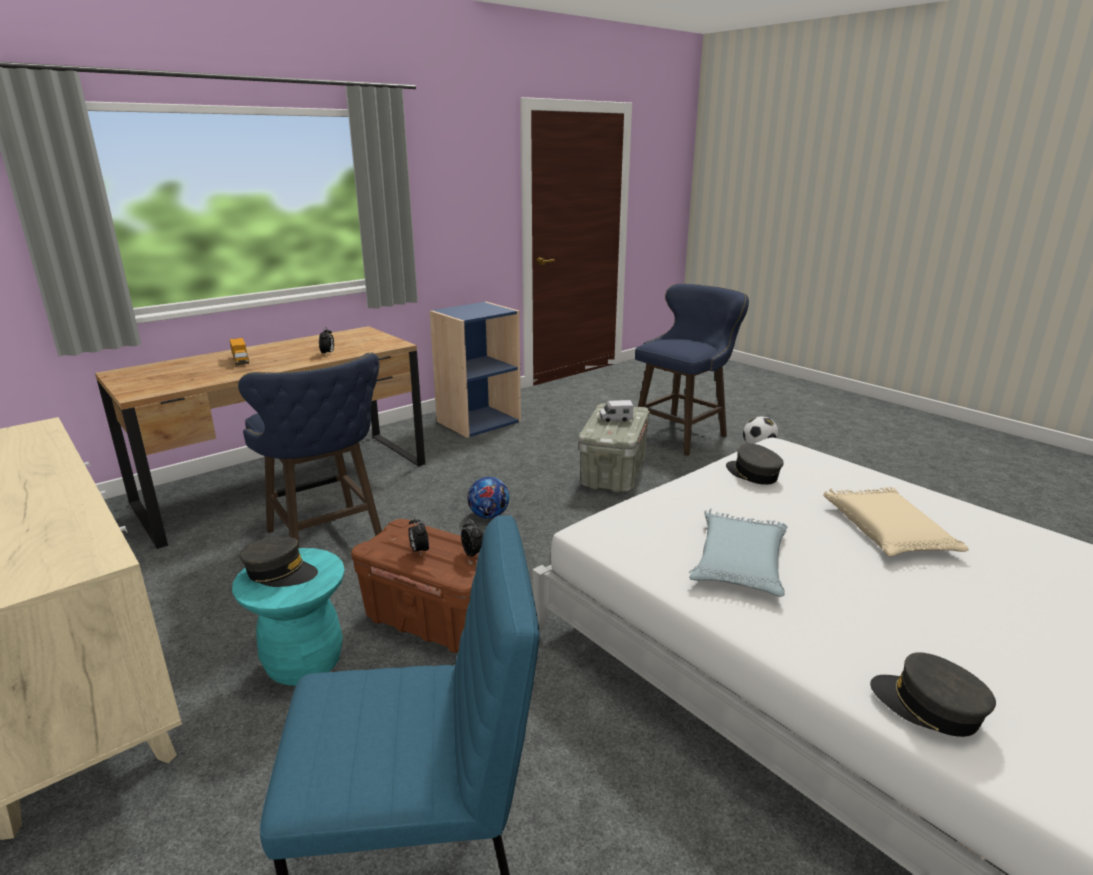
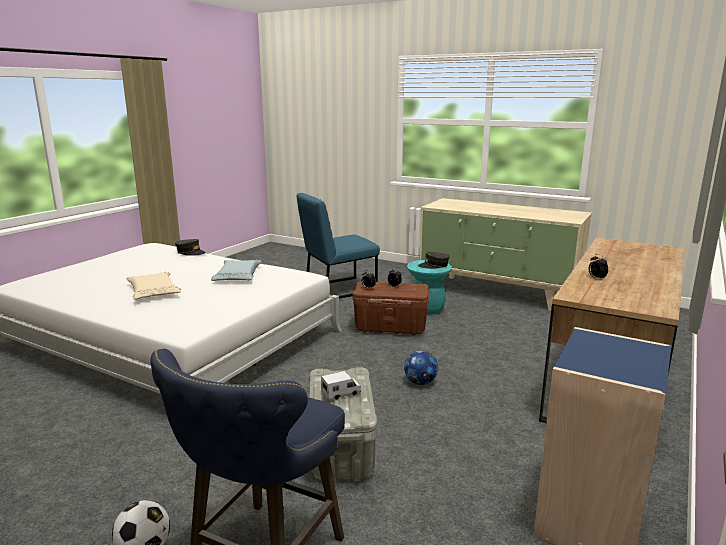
camera: 160 degrees right, 5 degrees down
(241, 361) = (633, 264): toy truck -> none
(327, 539) = (503, 349): blue stool -> none
(752, 474) = (216, 310): grey cap -> none

